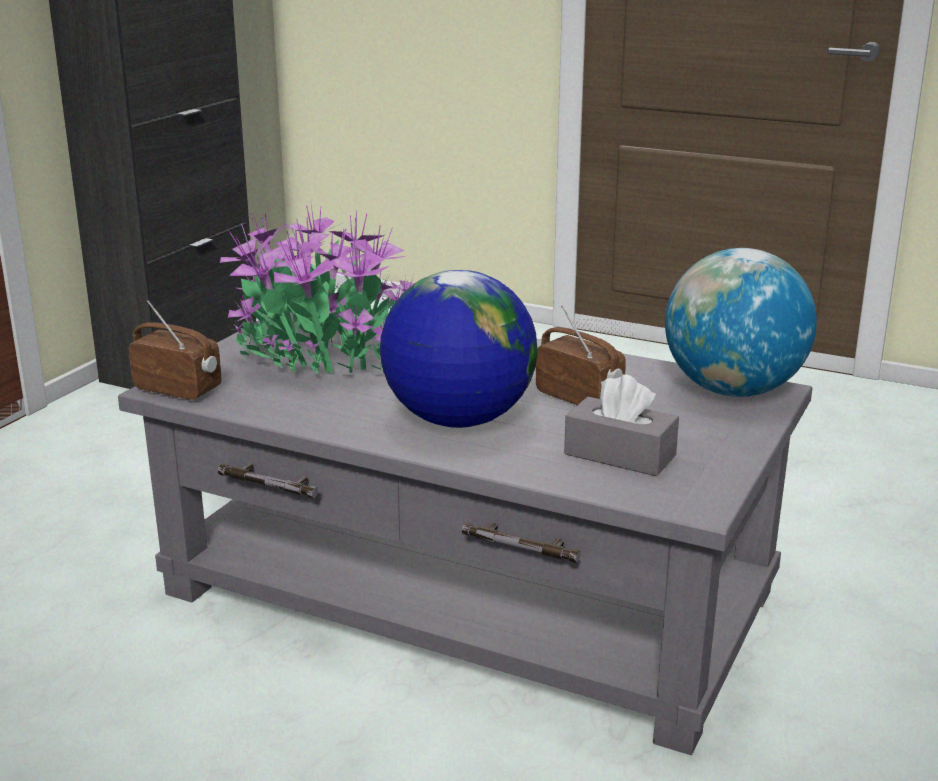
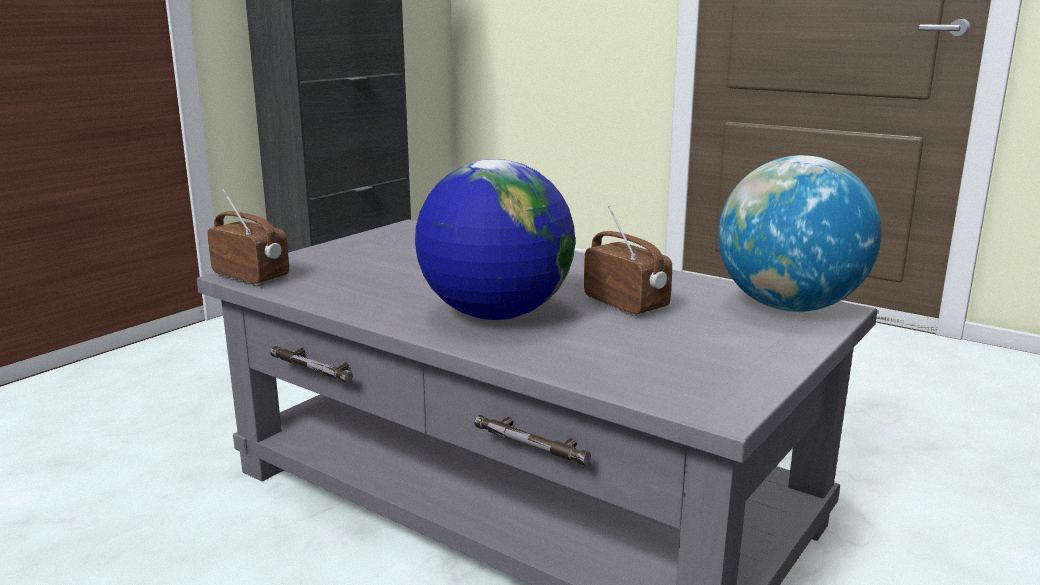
camera: 10 degrees right, 5 degrees down
(323, 354) = (400, 257): potted plant -> none
(620, 455) = (648, 355): grey tissue box -> none

